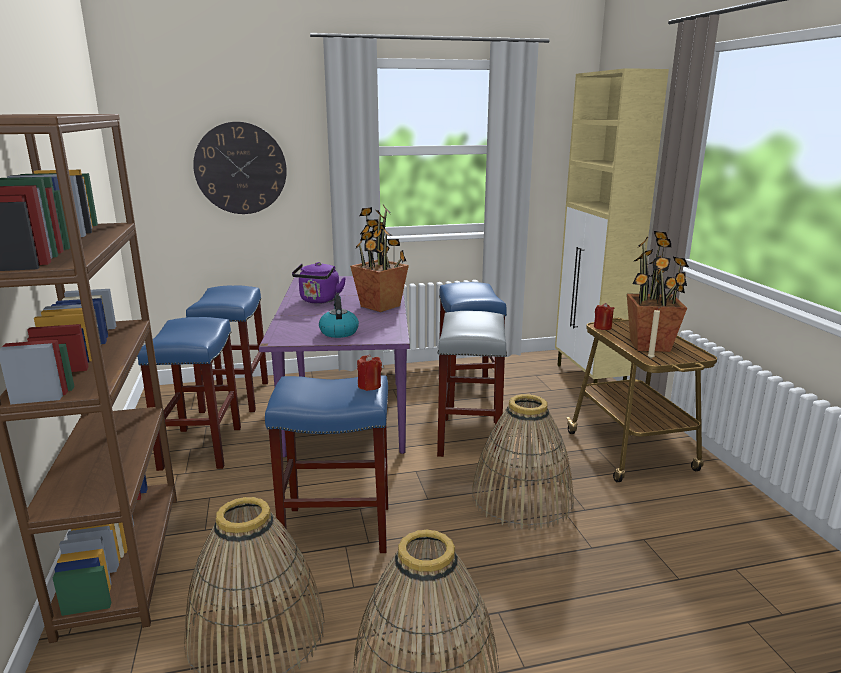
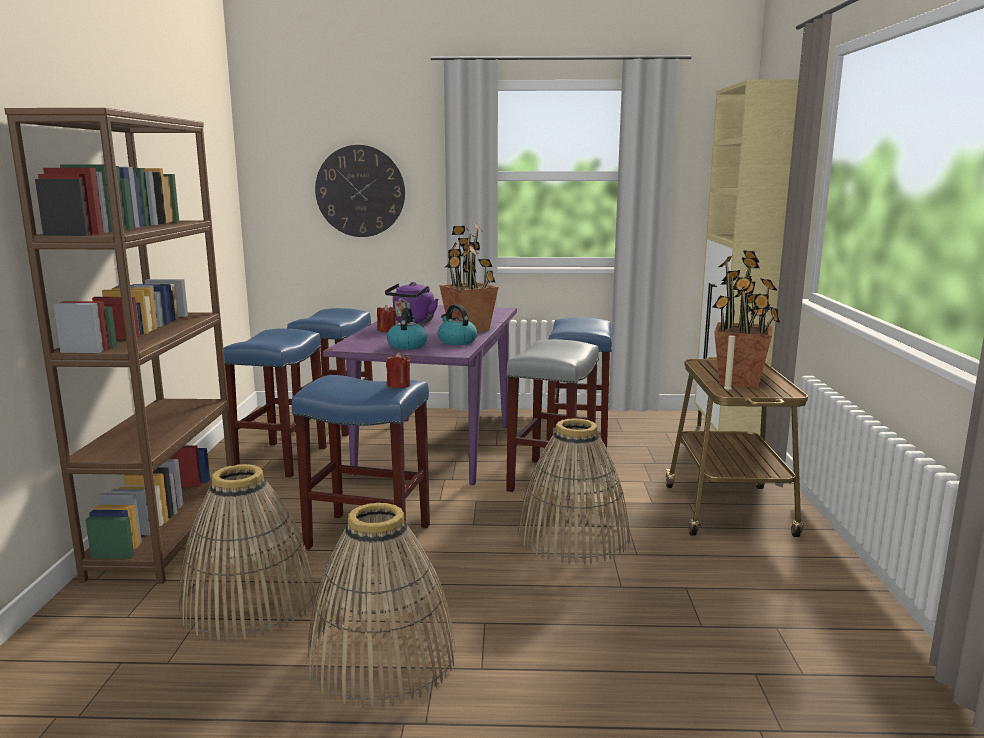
camera: 15 degrees right, 5 degrees down
(381, 322) = (456, 341): none -> kettle
(602, 327) = (700, 363): red candle -> red candle (386, 330)

